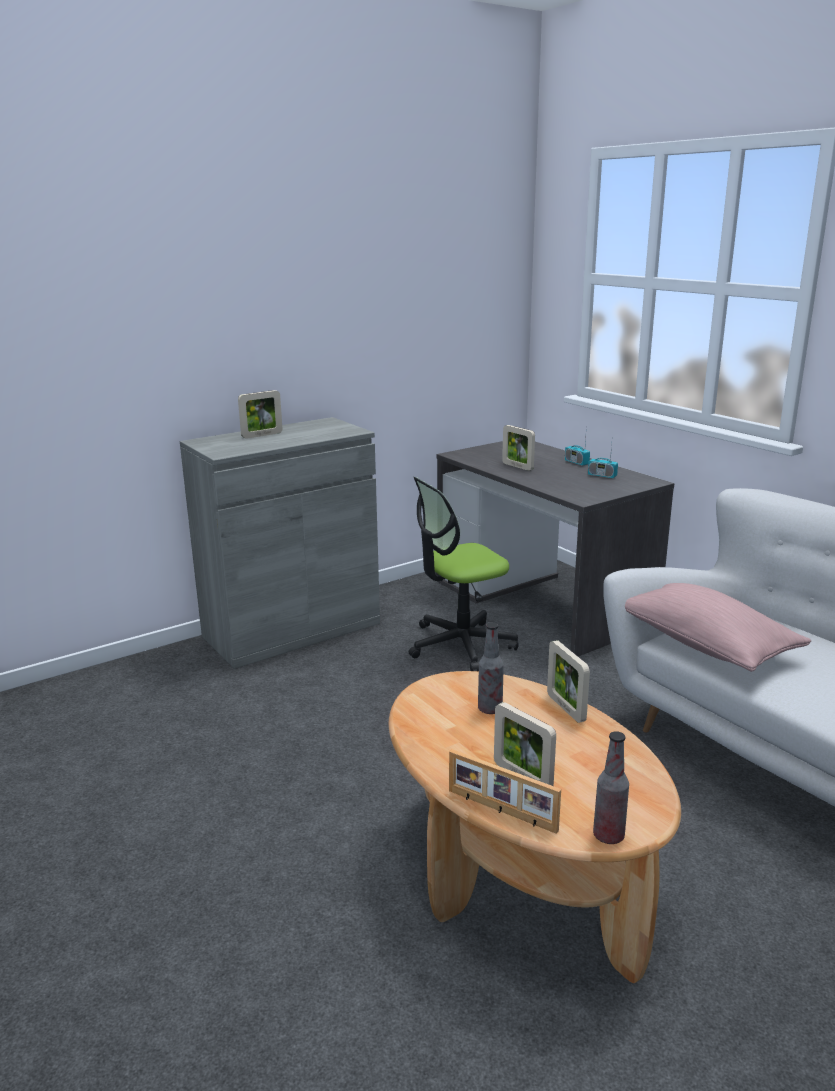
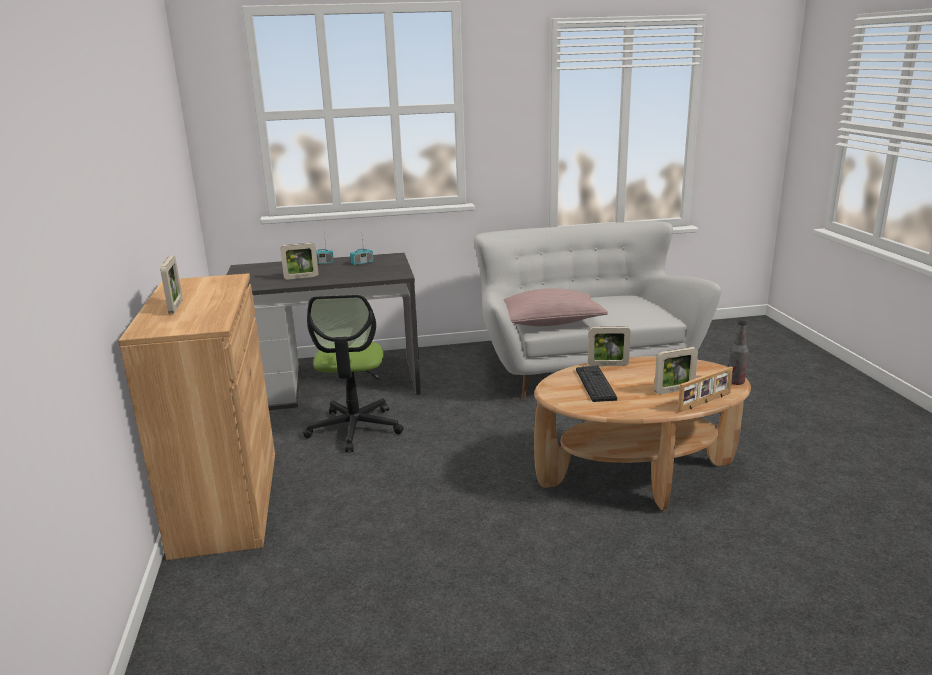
camera: 65 degrees left, 0 degrees up
(292, 630) = (226, 501): grey cabinet -> brown cabinet
(490, 709) = (595, 384): bottle -> keyboard

